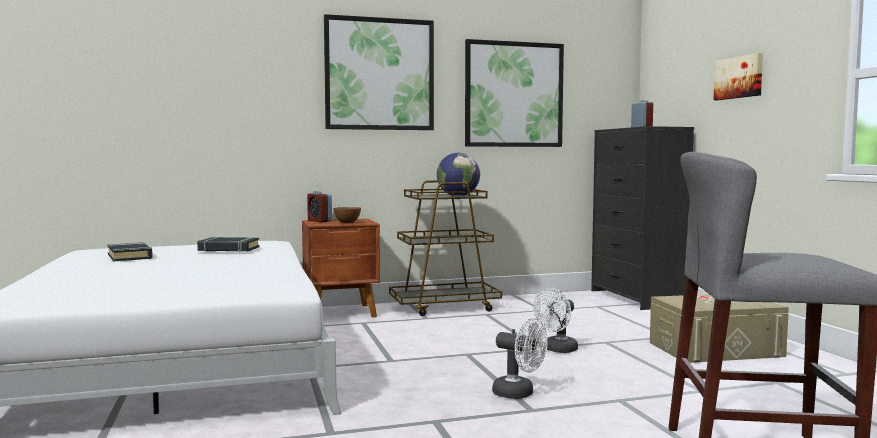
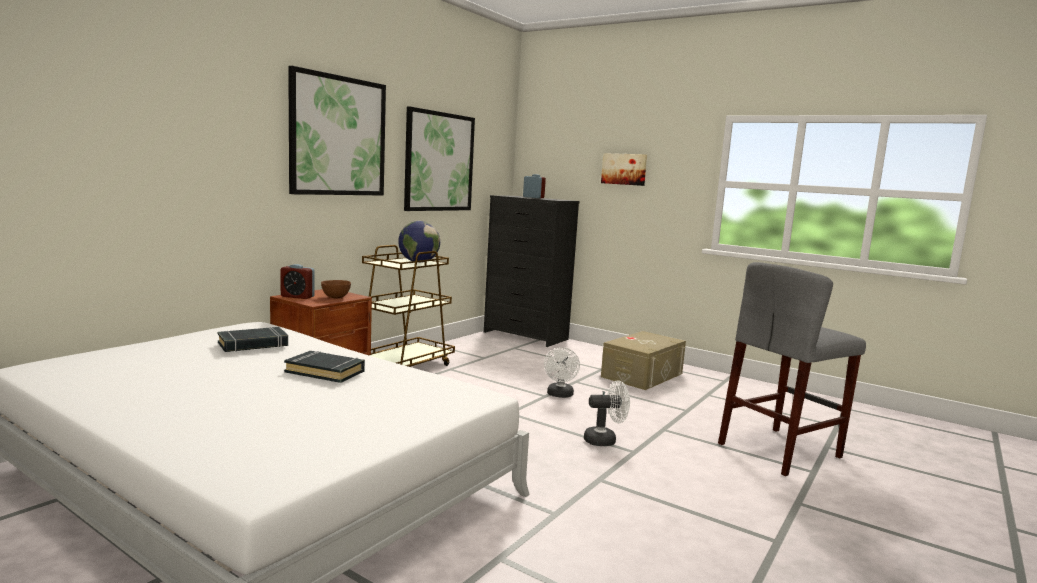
camera: 40 degrees left, 5 degrees up
(130, 256) = (153, 372): black book -> black book (325, 371)

